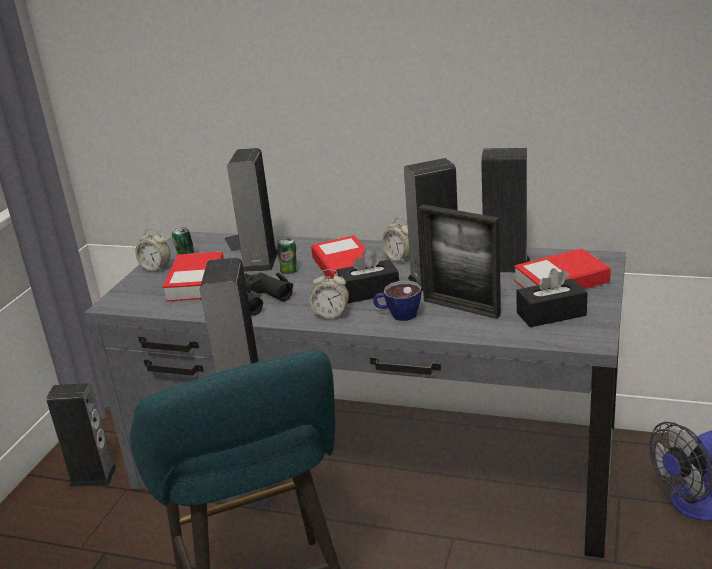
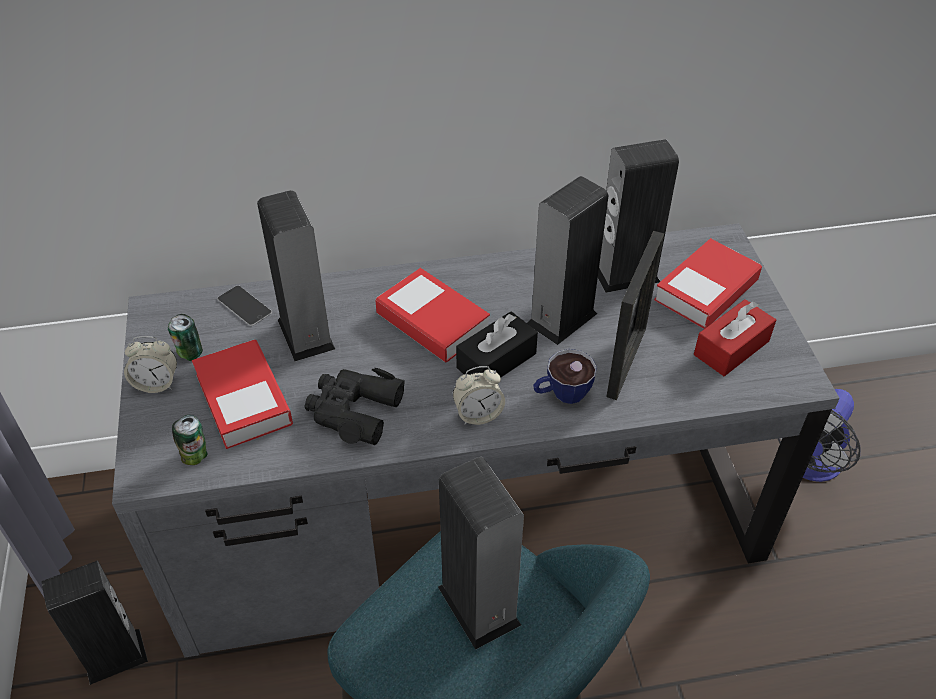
camera: 30 degrees left, 20 degrees up
(289, 271) = (362, 345): can -> can (196, 456)
(400, 258) = (491, 289): alarm clock -> none
(461, 307) = (626, 362): picture frame -> picture frame turned 75 degrees counterclockwise
(551, 314) = (731, 348): black tissue box -> red tissue box

